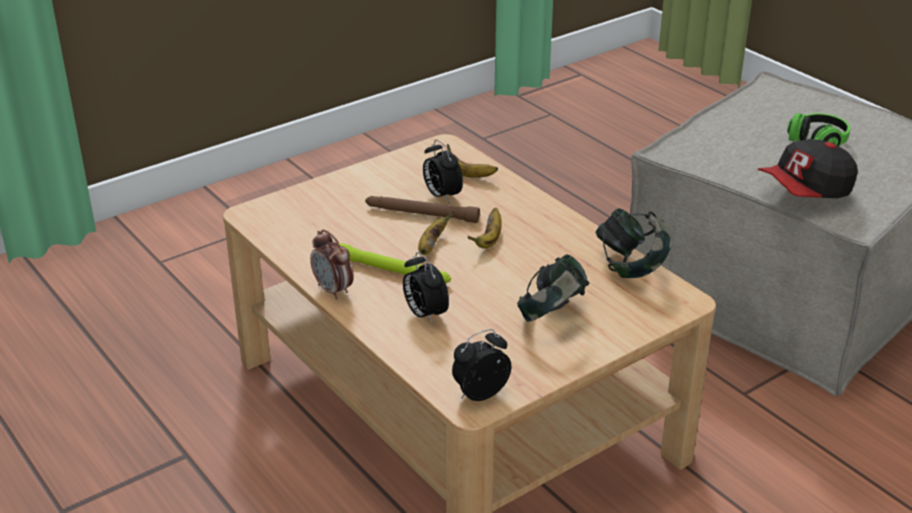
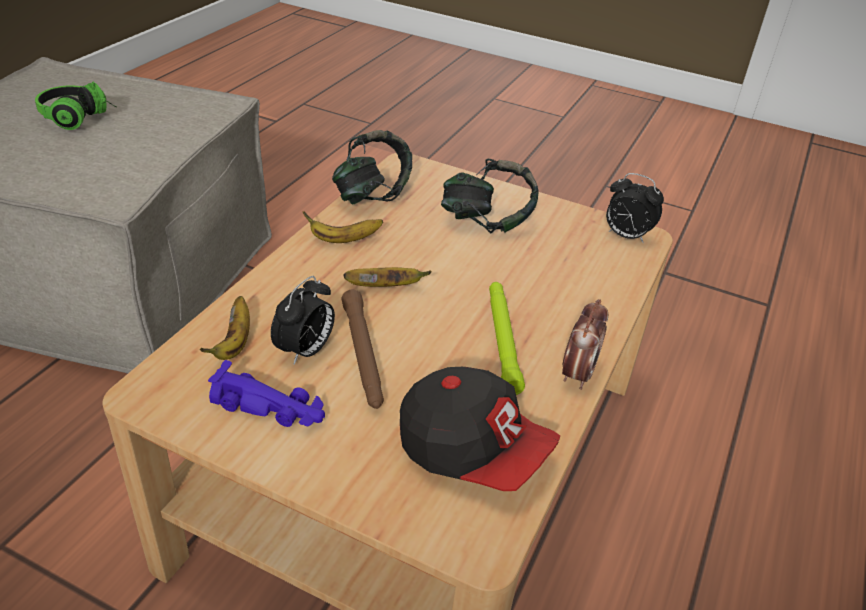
camera: 120 degrees left, 5 degrees up
(401, 176) = (270, 408): none -> purple toy car
(424, 314) = (555, 294): alarm clock -> none
(431, 246) = (429, 326): banana -> banana (344, 240)
(806, 191) = (183, 119): cap -> cap (473, 450)

